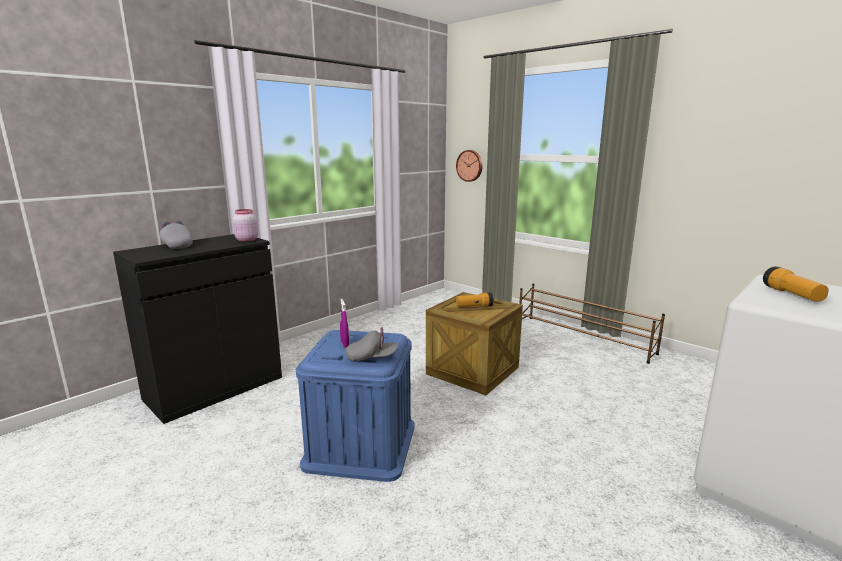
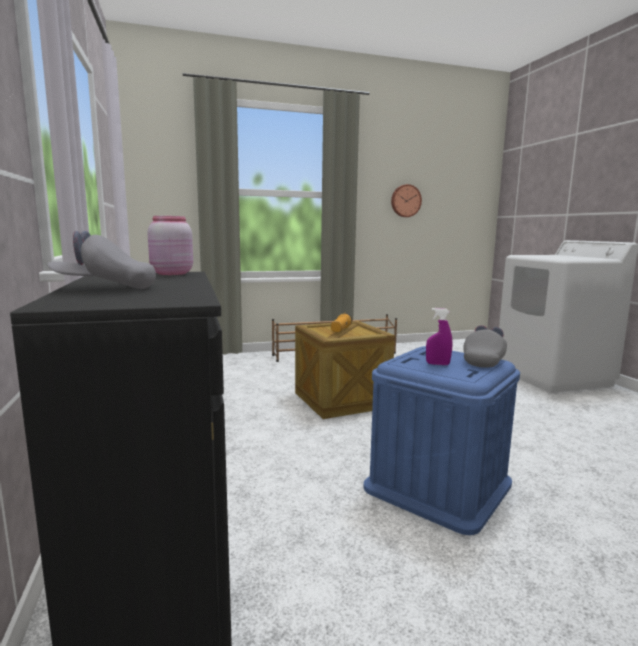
camera: 60 degrees left, 5 degrees down
(470, 165) = (162, 201): wall clock -> wall clock (405, 201)
(792, 295) = (555, 257): flashlight -> none

